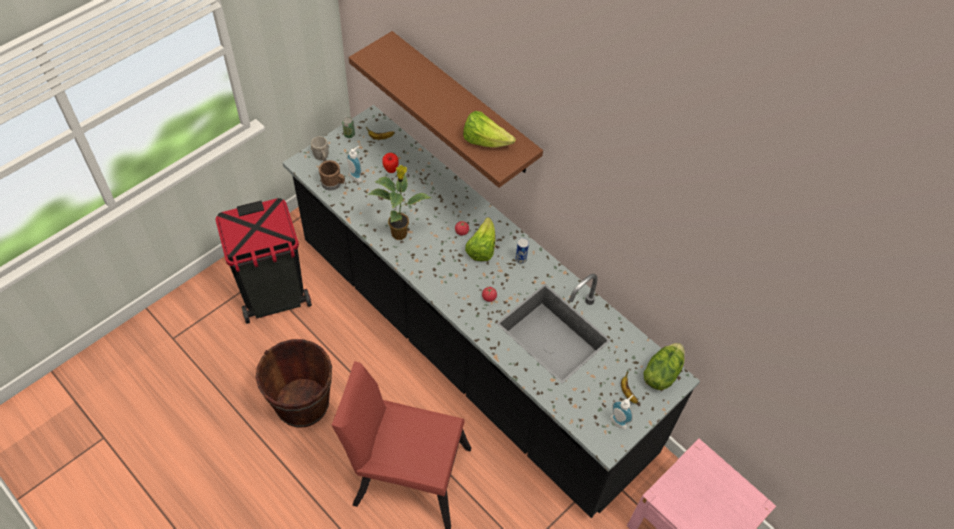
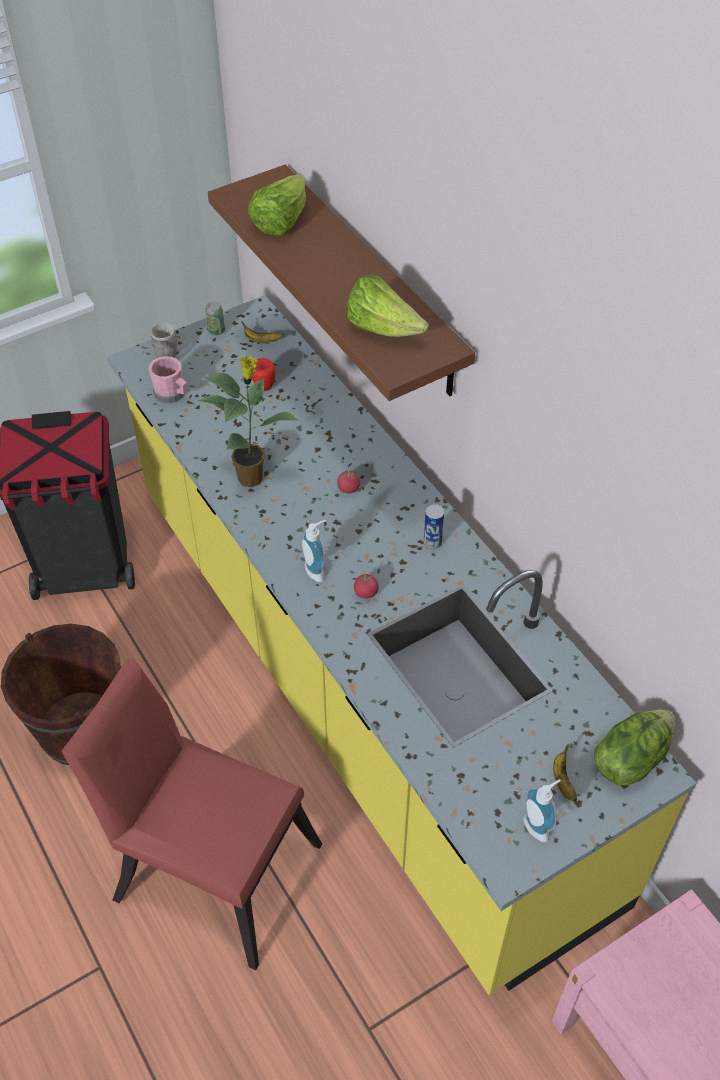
camera: 15 degrees right, 5 degrees down
(333, 184) = (172, 395): brown mug -> pink mug
(357, 176) = (211, 388): soap dispenser -> soap dispenser (317, 570)
(471, 346) = (360, 687): black counter -> yellow counter
(481, 248) = (373, 517): lettuce -> lettuce (281, 221)

